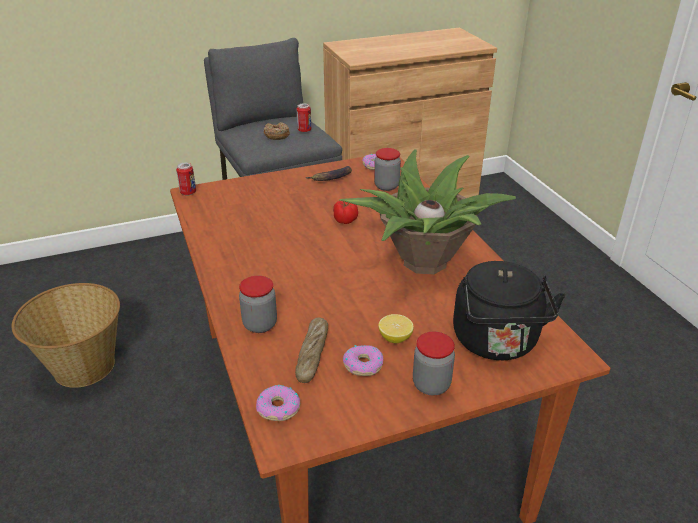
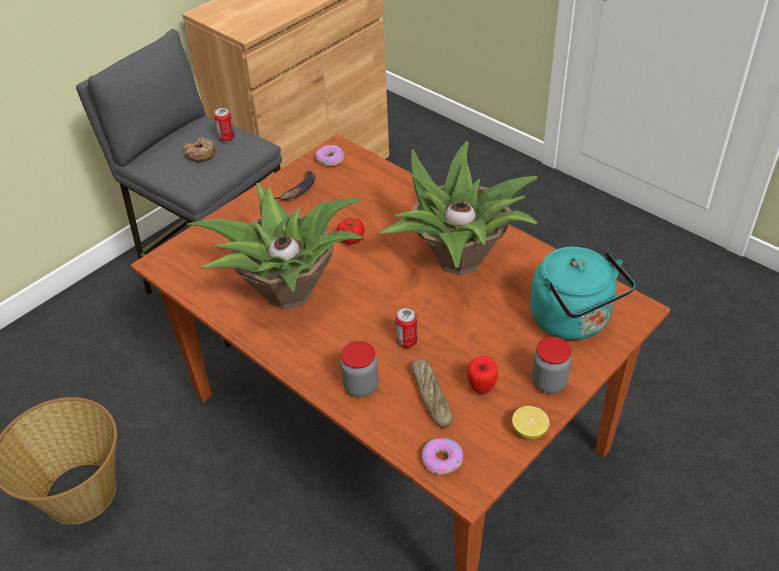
camera: 25 degrees left, 10 degrees up
(188, 192) = (157, 262): can -> can (407, 341)
(262, 239) = (286, 292): none -> potted plant
(363, 365) = (481, 388): donut -> apple
(386, 186) = (361, 182): jar -> none
(395, 338) = (489, 350): lemon -> lemon (529, 431)
(497, 343) = (573, 321): black kettle -> turquoise kettle

